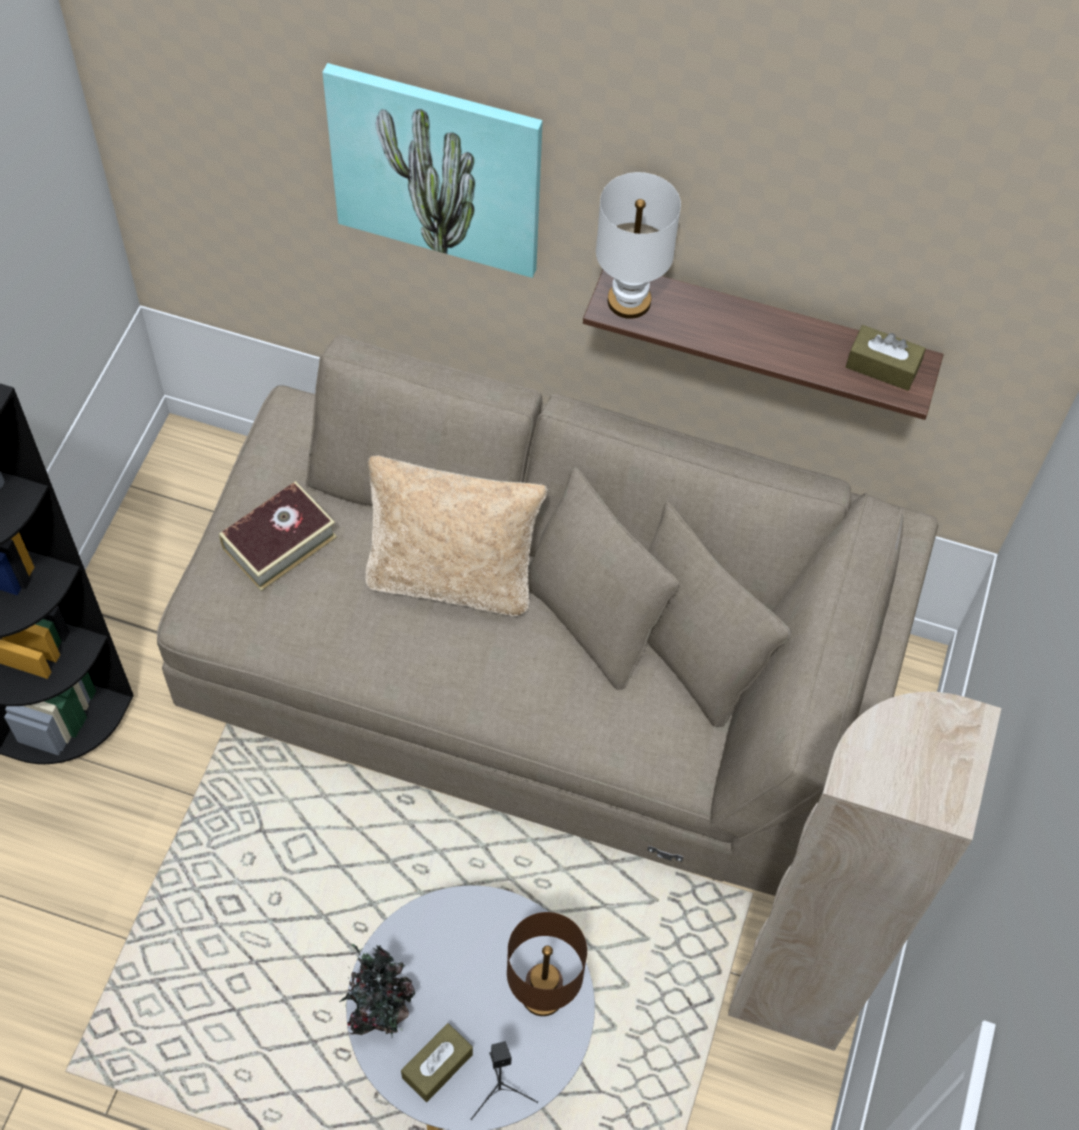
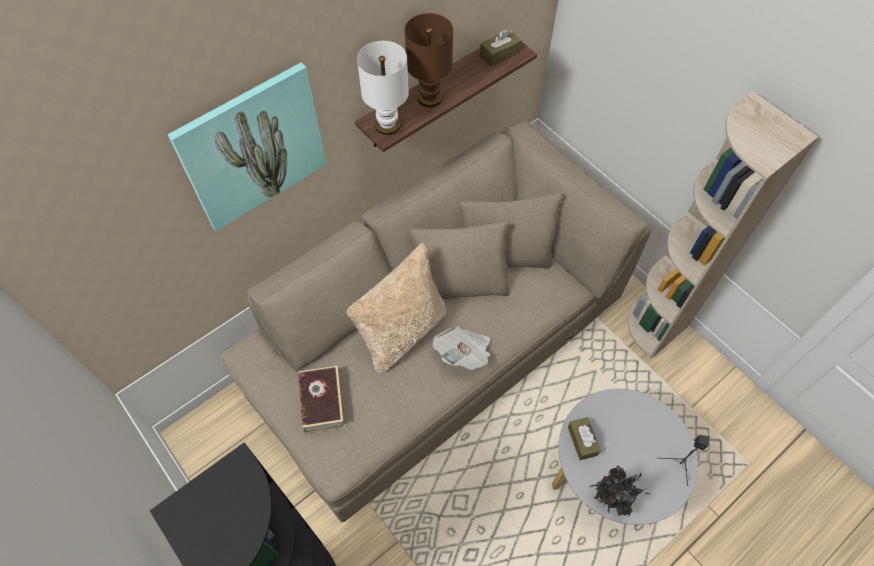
camera: 55 degrees left, 0 degrees up
(437, 1066) = (653, 486): brown tissue box -> brown tissue box (582, 441)
(472, 679) = (464, 353): none -> newspaper
(543, 996) = (640, 418): brown table lamp -> brown table lamp (430, 98)

